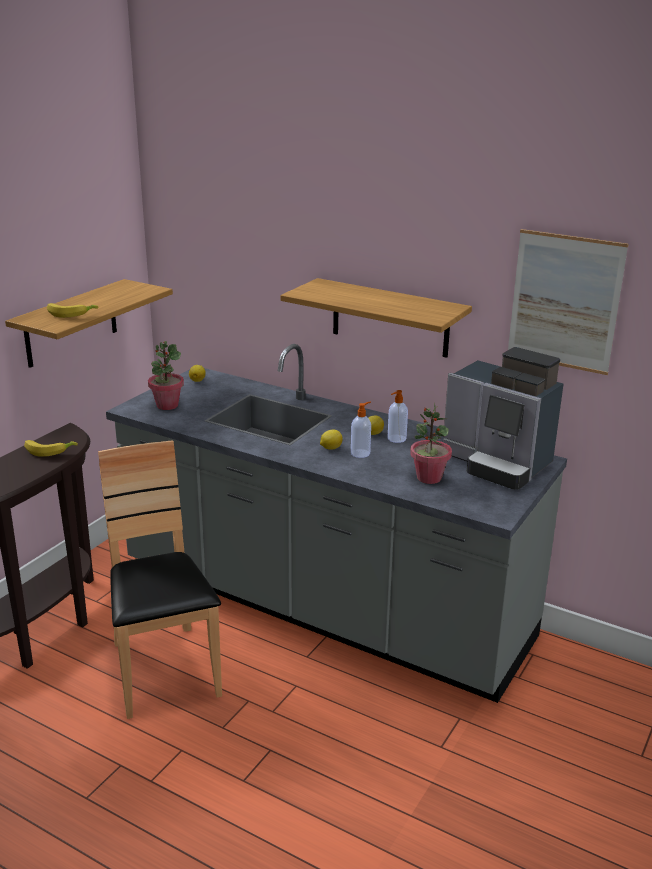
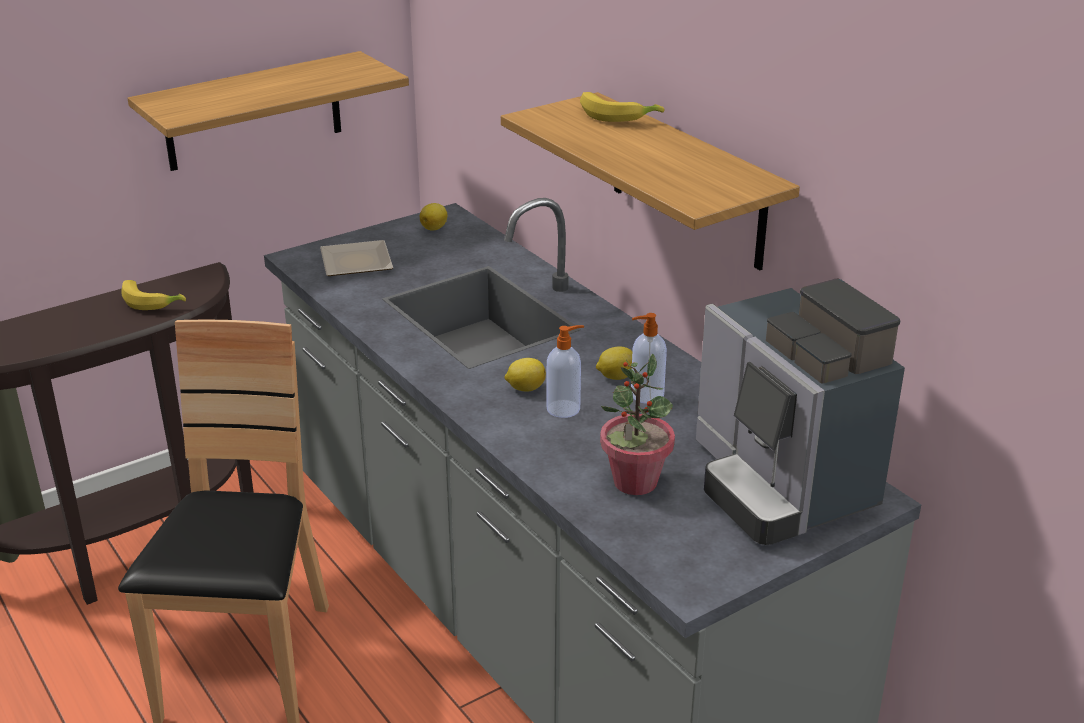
camera: 25 degrees right, 5 degrees up
(71, 314) = (220, 99): banana -> banana (617, 115)
(167, 405) = (354, 262): potted plant -> plate
(564, 302) = (940, 210): picture -> none

